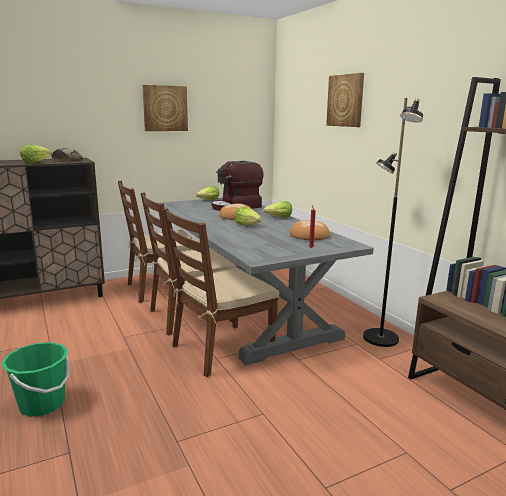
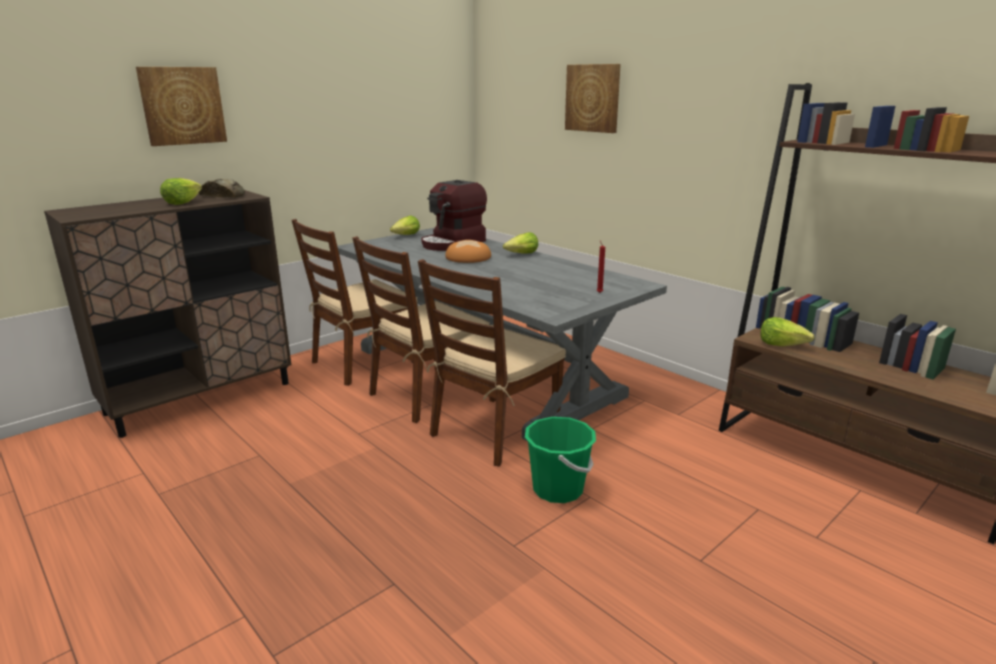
camera: 15 degrees left, 5 degrees up
(42, 404) = (314, 535): green bucket -> green bucket (558, 489)
(165, 108) = (339, 110): picture -> picture (182, 106)
(248, 225) = (495, 269): lettuce -> lettuce (782, 345)
(309, 235) = (582, 276): bread -> none
(380, 338) = (666, 390): black floor lamp -> none

